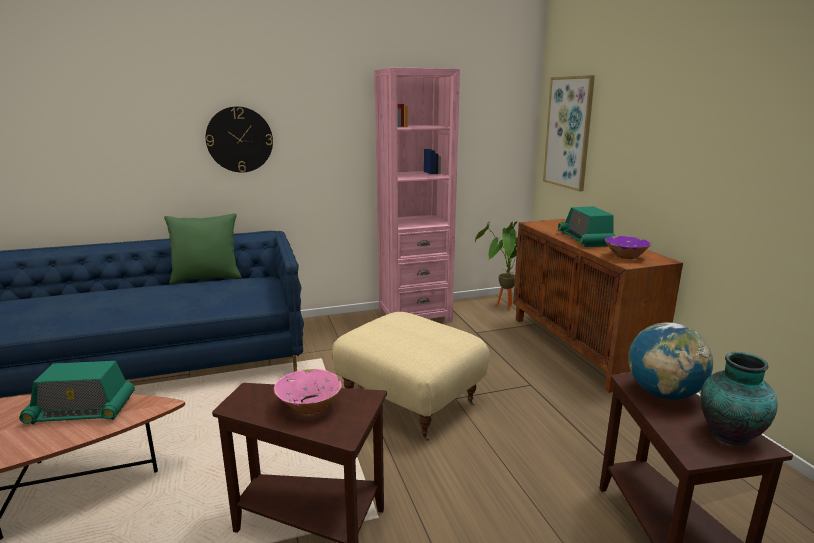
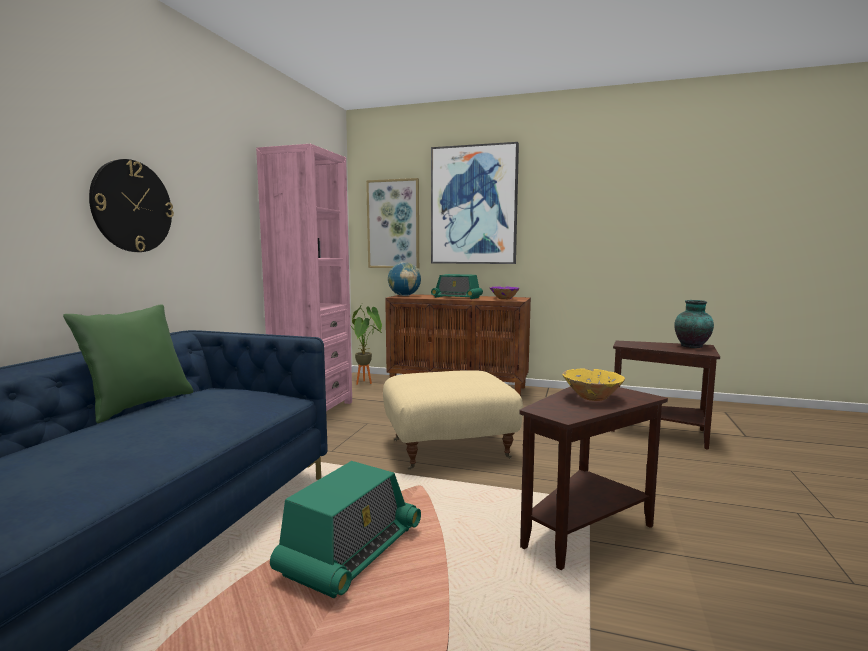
camera: 55 degrees left, 10 degrees down
(310, 407) = (592, 398): pink bowl -> yellow bowl
(643, 116) = (474, 205): none -> picture
(663, 394) = (644, 344): globe -> globe (404, 296)

